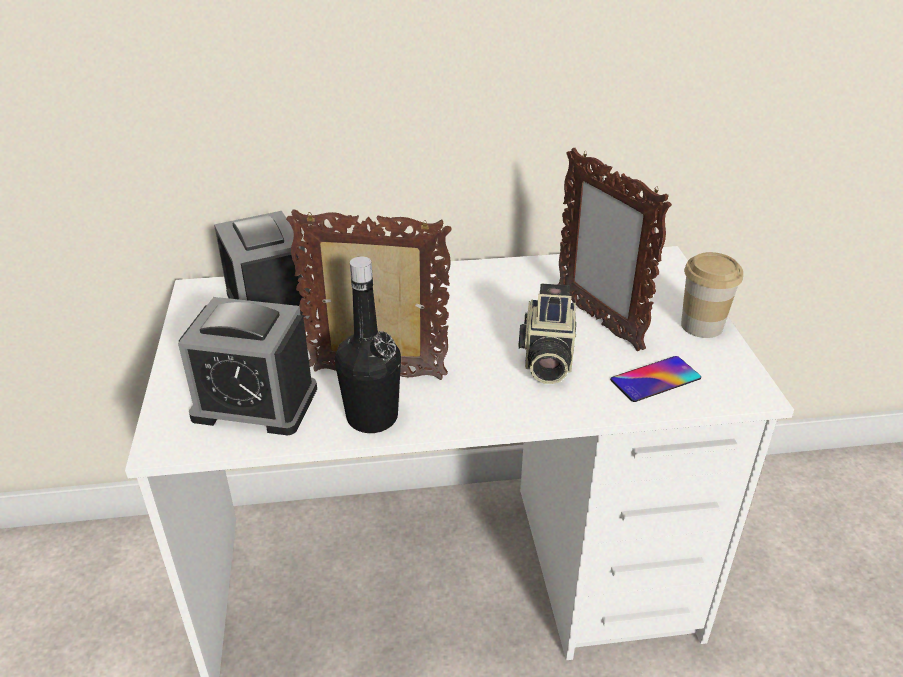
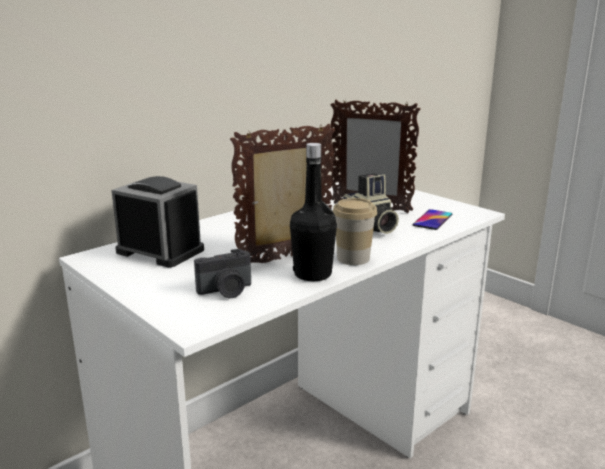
camera: 35 degrees left, 15 degrees down
(255, 403) = (226, 291): alarm clock -> camera
(701, 326) = (421, 198): cup -> cup (353, 258)

